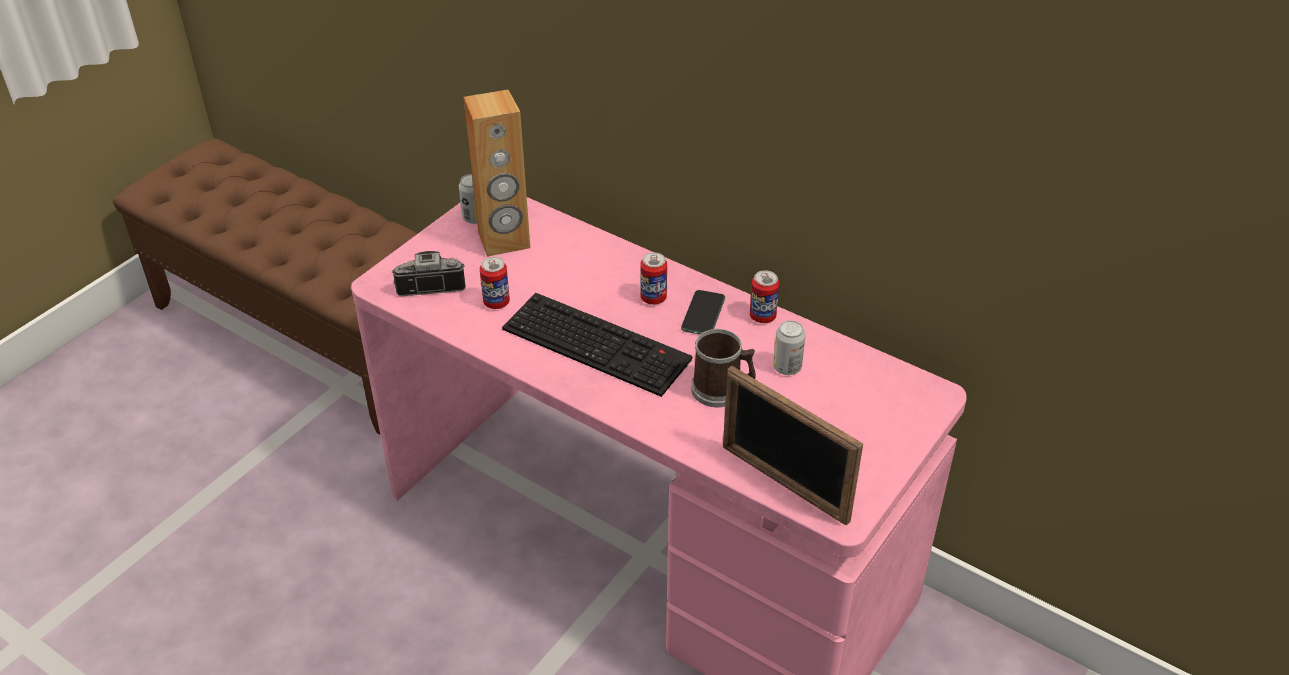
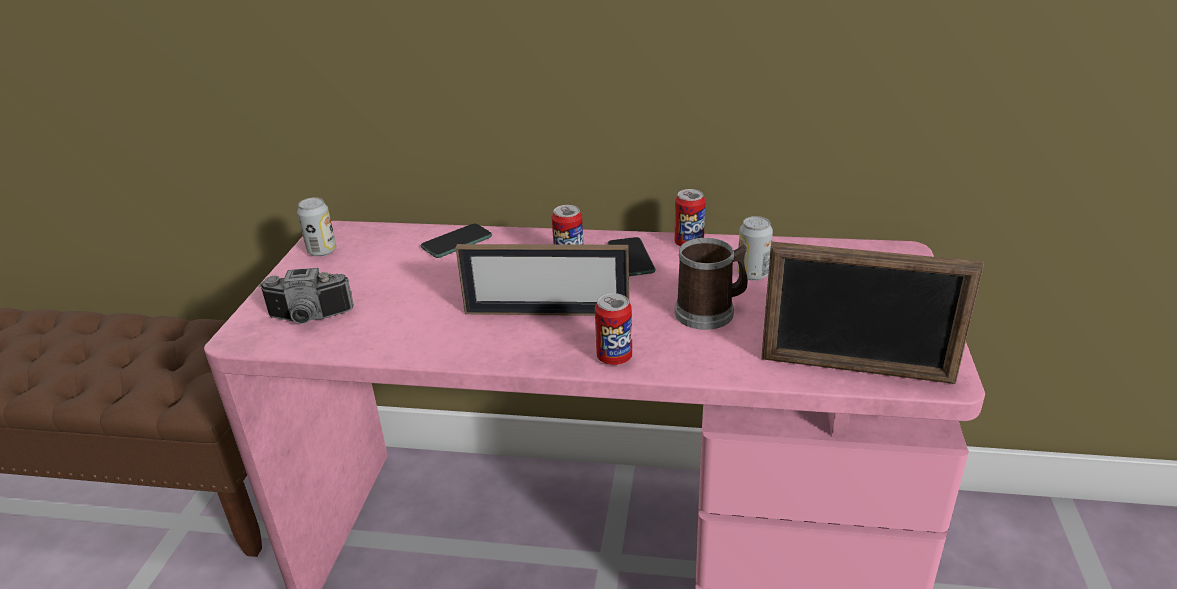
camera: 25 degrees left, 10 degrees down
(431, 284) = (309, 319): camera -> camera turned 150 degrees counterclockwise
(496, 302) = (400, 313): can -> can (614, 357)
(504, 241) = (369, 260): brown speaker -> none
(580, 245) = (456, 242): none -> phone
(599, 343) = (546, 313): keyboard -> picture frame

